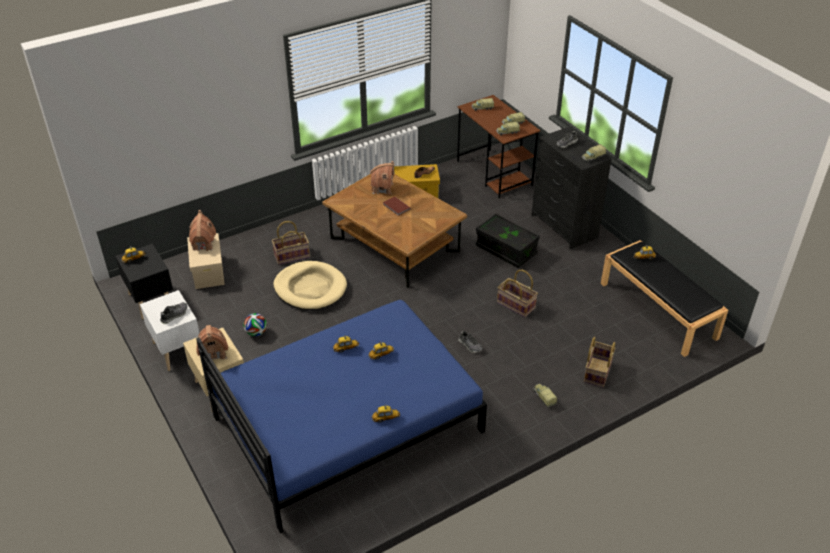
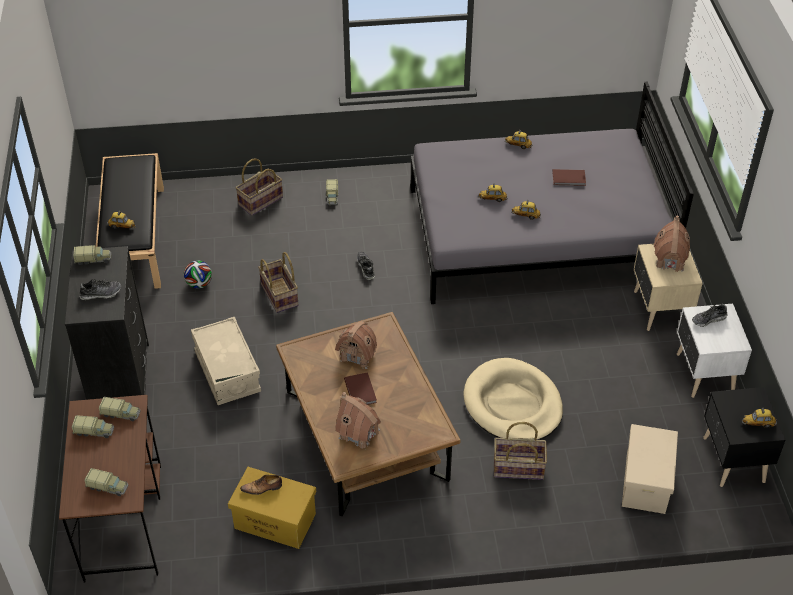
camera: 155 degrees left, 5 degrees up
(203, 244) = (651, 466): toy house -> toy house (358, 355)
(256, 333) = (602, 364): football -> football (199, 284)
(322, 395) = (569, 179): none -> brown book
(347, 423) = (536, 235): blue bed -> grey bed
(506, 250) = (227, 372): black storage box -> beige storage box

